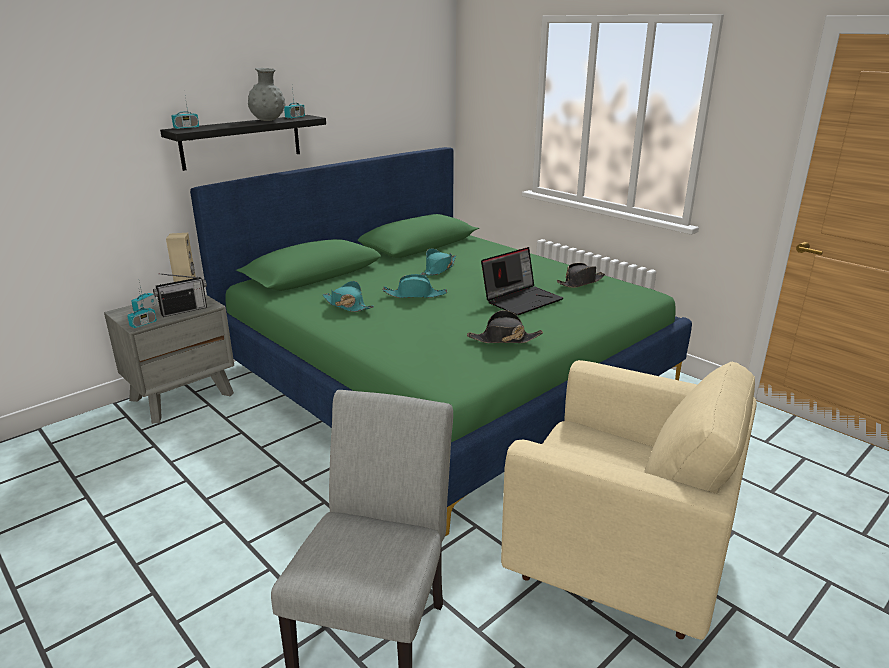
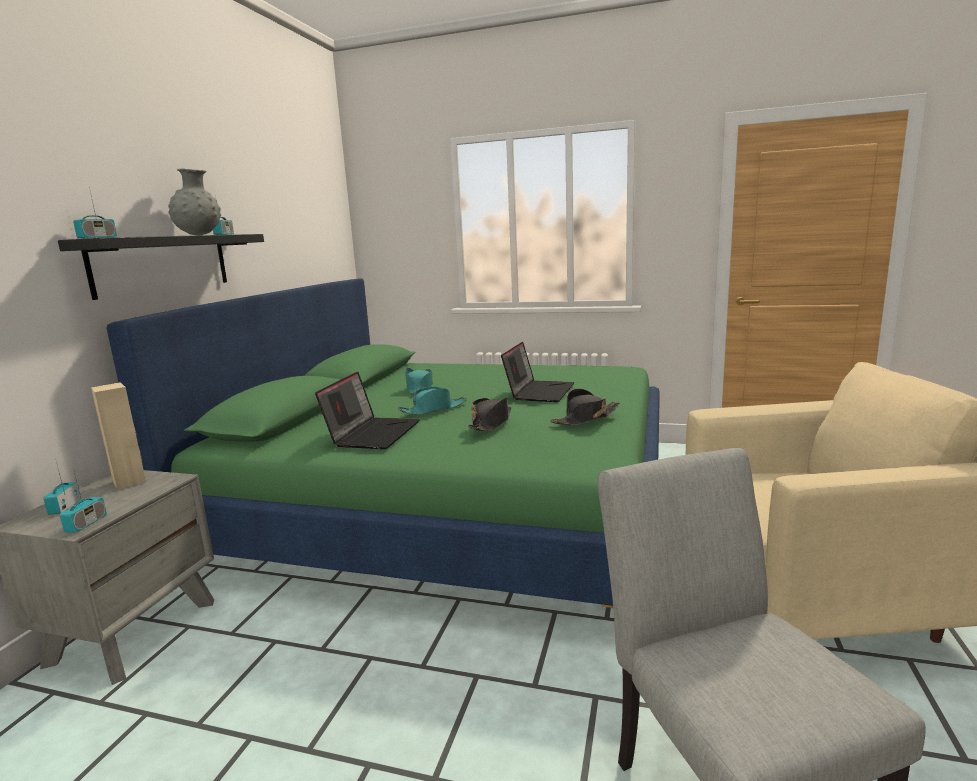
camera: 30 degrees left, 10 degrees down
(184, 310) = (138, 493): radio -> none
(347, 305) = (373, 433): turquoise hat -> laptop
(580, 282) = (564, 371): black hat -> black hat (491, 423)

